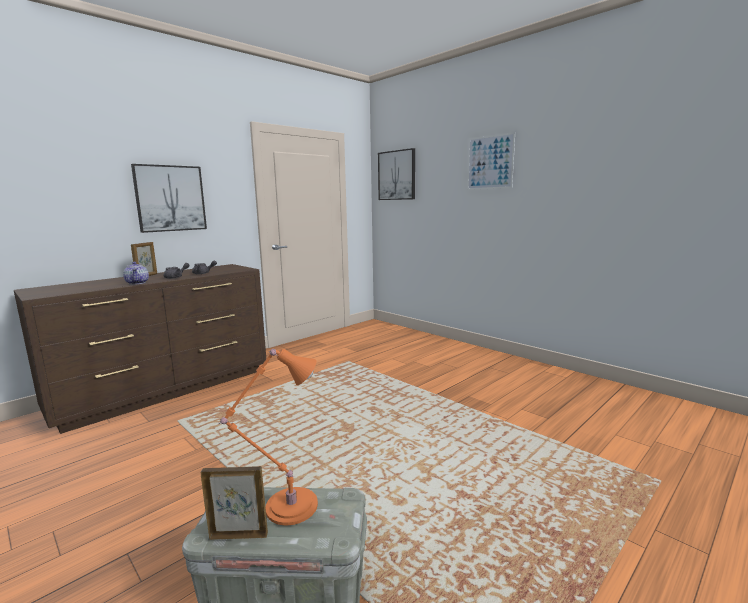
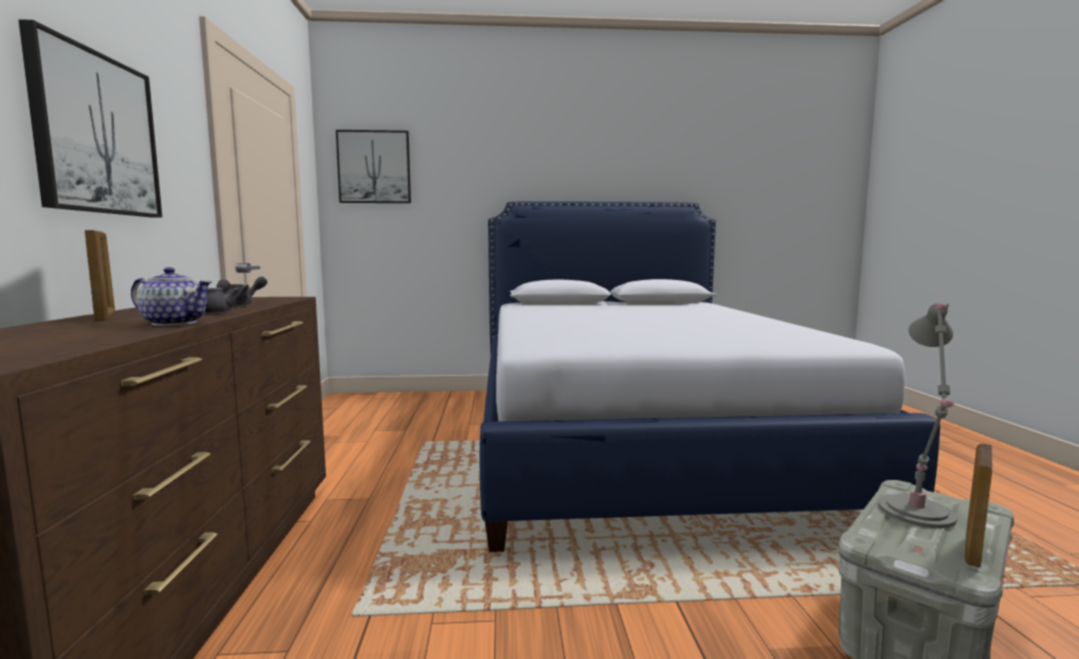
camera: 50 degrees left, 5 degrees down
(287, 507) = (916, 514): orange table lamp -> grey table lamp
(456, 406) = (633, 440): none -> bed
(490, 162) = (529, 162): picture -> none

